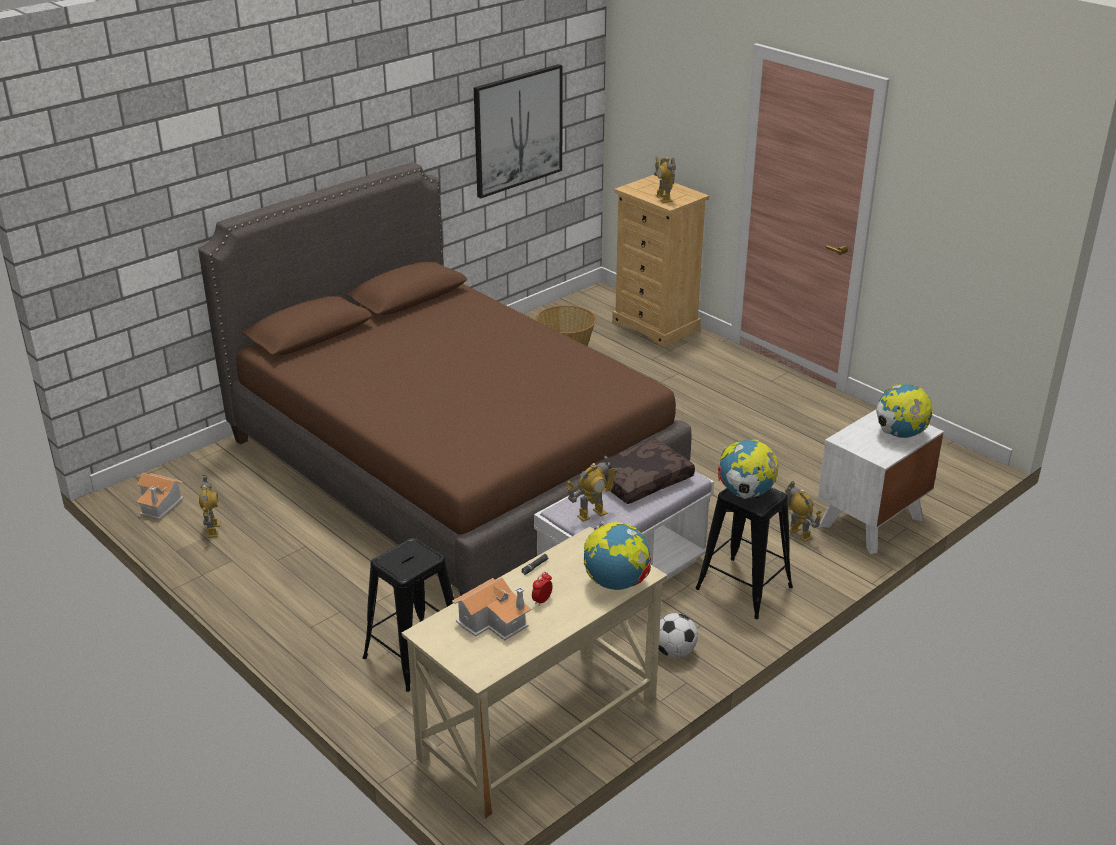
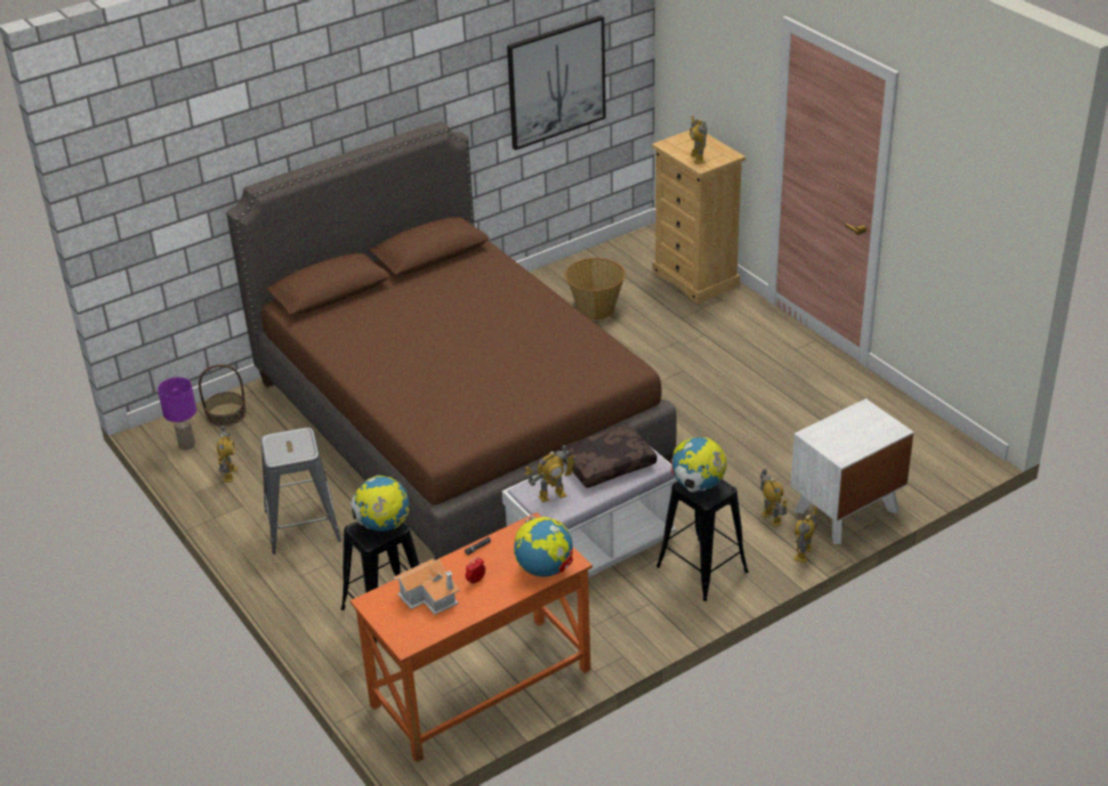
camera: 10 degrees right, 5 degrees up
(160, 504) = (187, 445): toy house -> purple table lamp
(199, 472) = (226, 414): none -> basket
(303, 575) = (303, 526): none -> grey stool
(539, 729) = (481, 688): beige desk -> orange desk
(674, 652) = (619, 626): football -> none
(843, 565) = (804, 554): none -> toy robot
(899, 434) = (868, 433): globe -> globe (383, 525)

